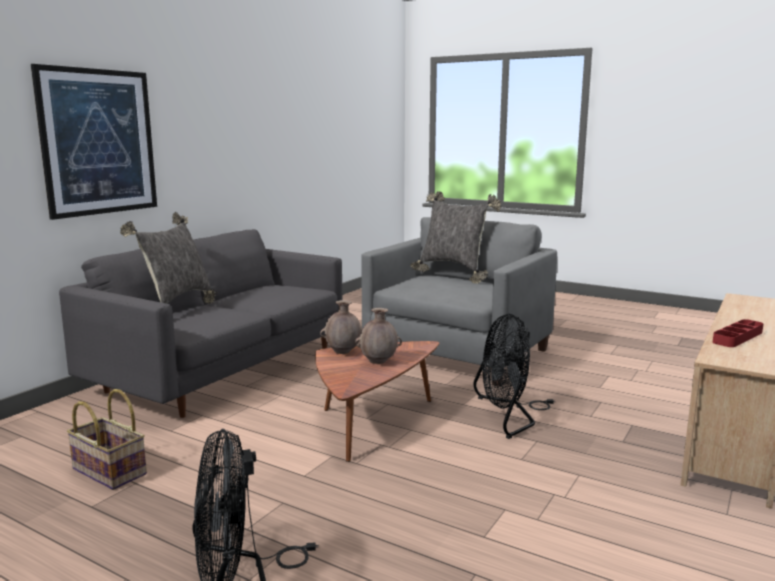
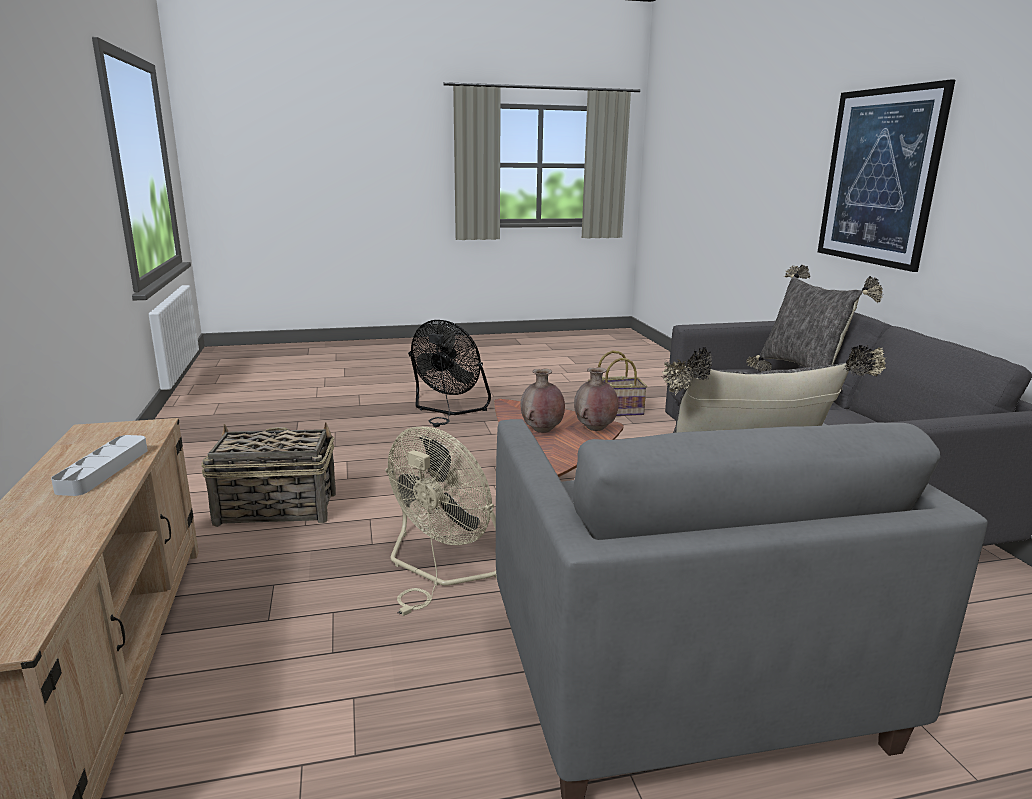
camera: 135 degrees right, 5 degrees up
(510, 414) = (434, 567): black fan -> beige fan
(599, 502) = (275, 509): none -> basket
(737, 337) = (104, 470): red tray -> grey tray

